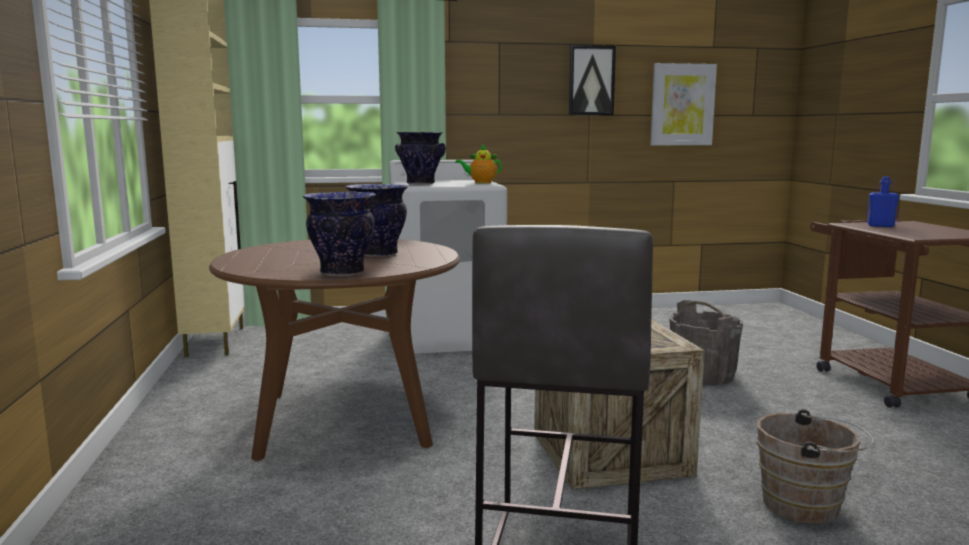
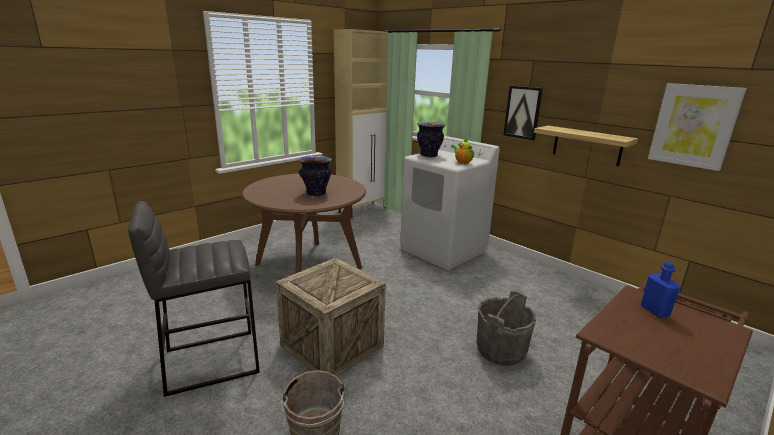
camera: 55 degrees right, 10 degrees up
(341, 272) = (265, 198): vase -> none
(585, 142) = (587, 145): none -> shelf
(591, 80) = (601, 95): picture -> picture (523, 112)

